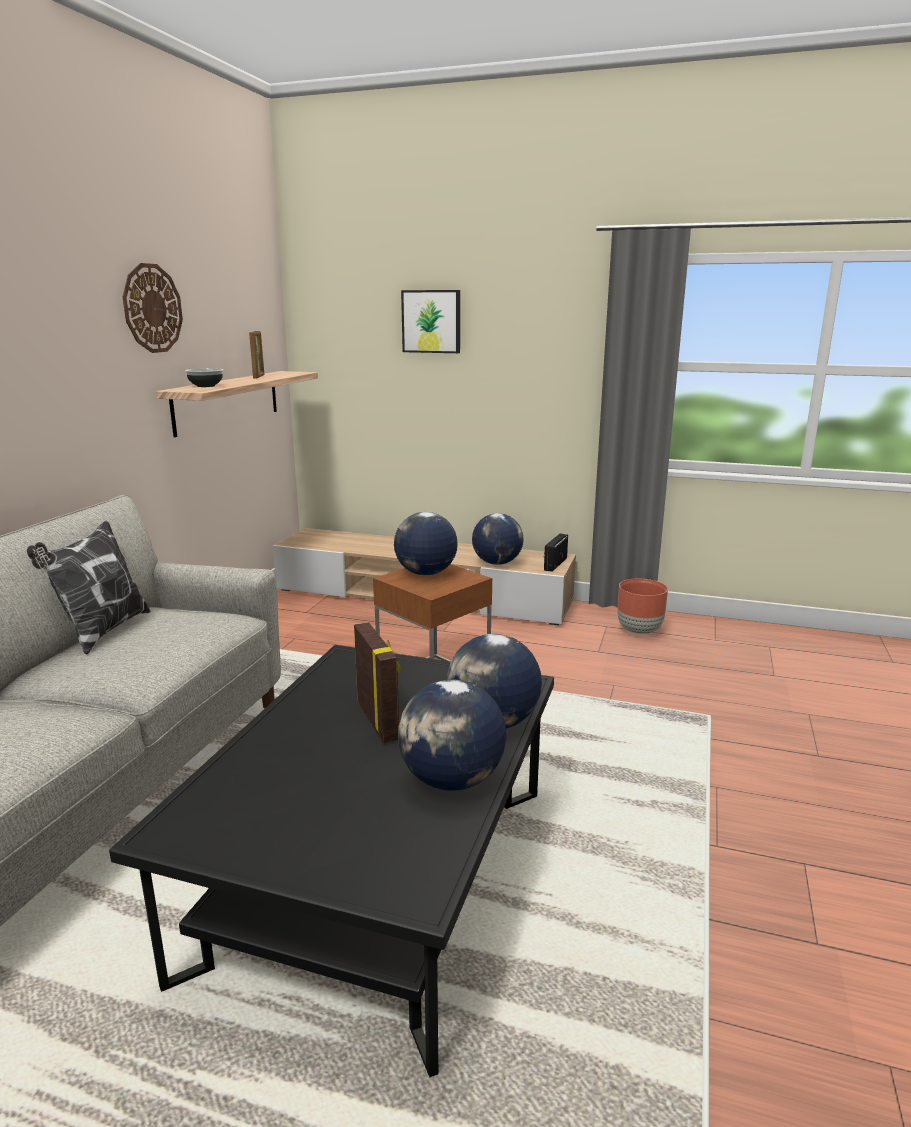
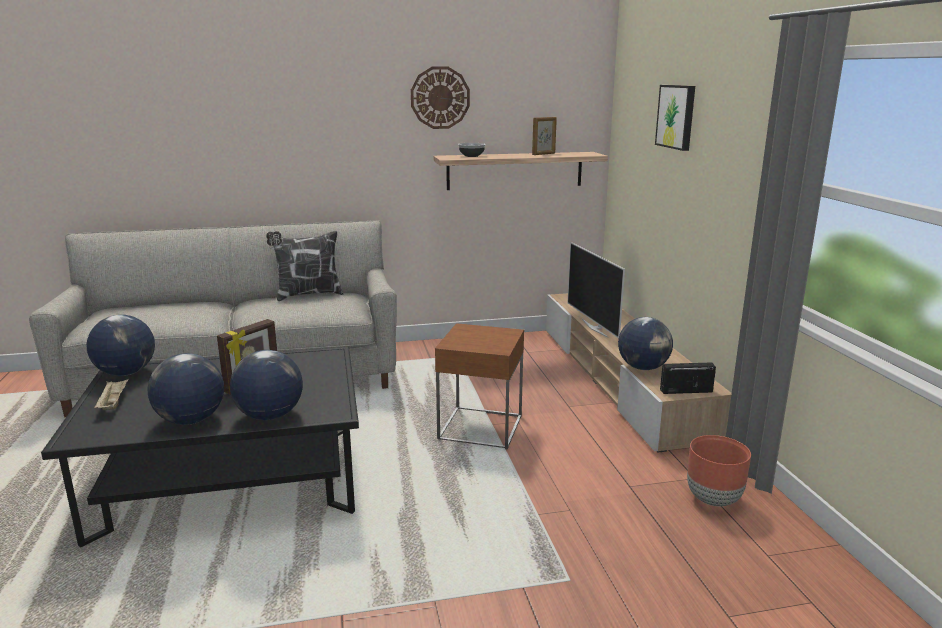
camera: 60 degrees right, 0 degrees up
(313, 847) = (113, 403): none -> beige tray
(390, 553) = (595, 328): none -> television
(425, 573) = (486, 334): globe -> globe (126, 373)

